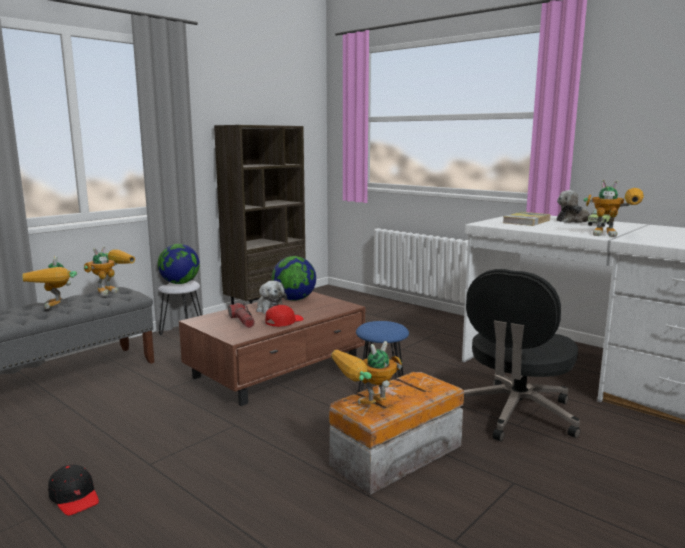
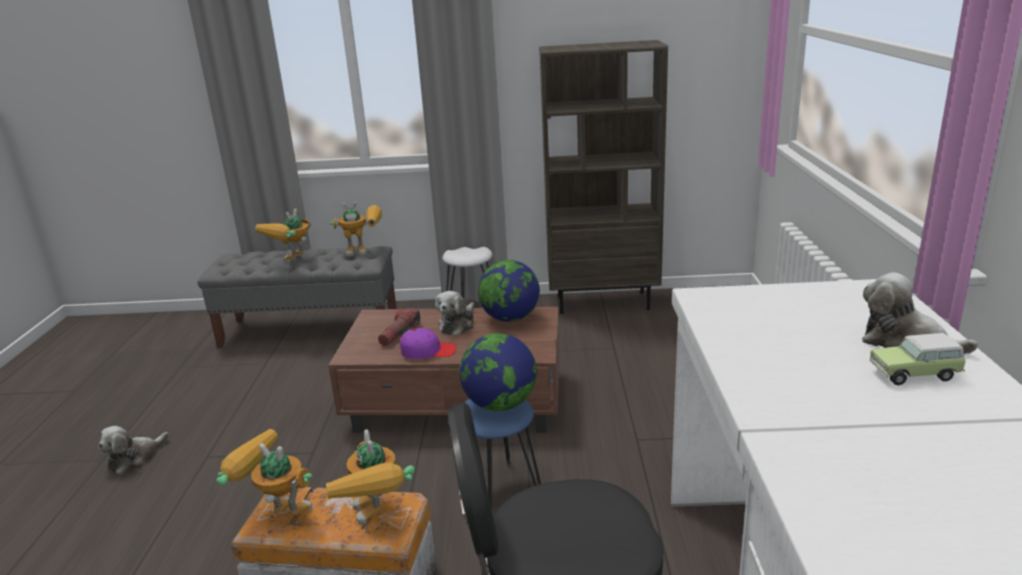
camera: 50 degrees right, 10 degrees up
(74, 497) = (135, 458): black cap -> plush toy
(180, 283) = (465, 252): globe -> globe (500, 404)
(284, 322) = (428, 351): red cap -> purple cap
(526, 221) = (797, 313): book -> none
(614, 235) = (810, 420): toy robot -> toy robot (378, 519)

